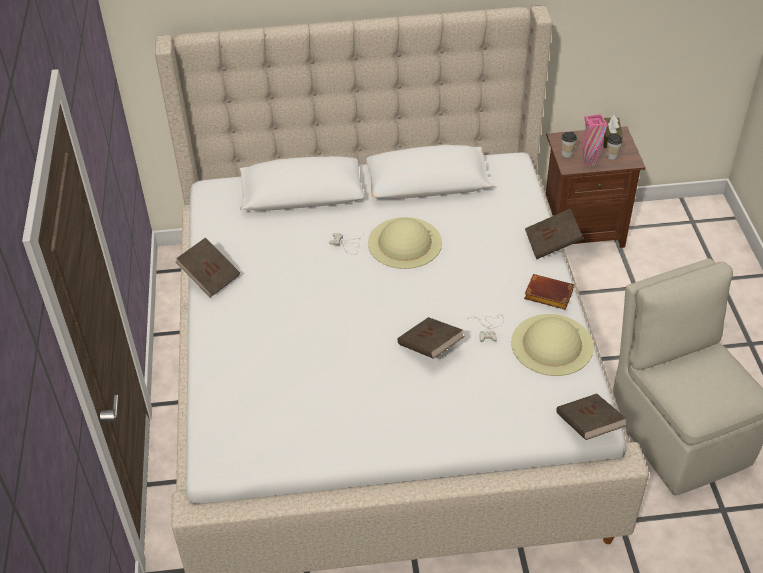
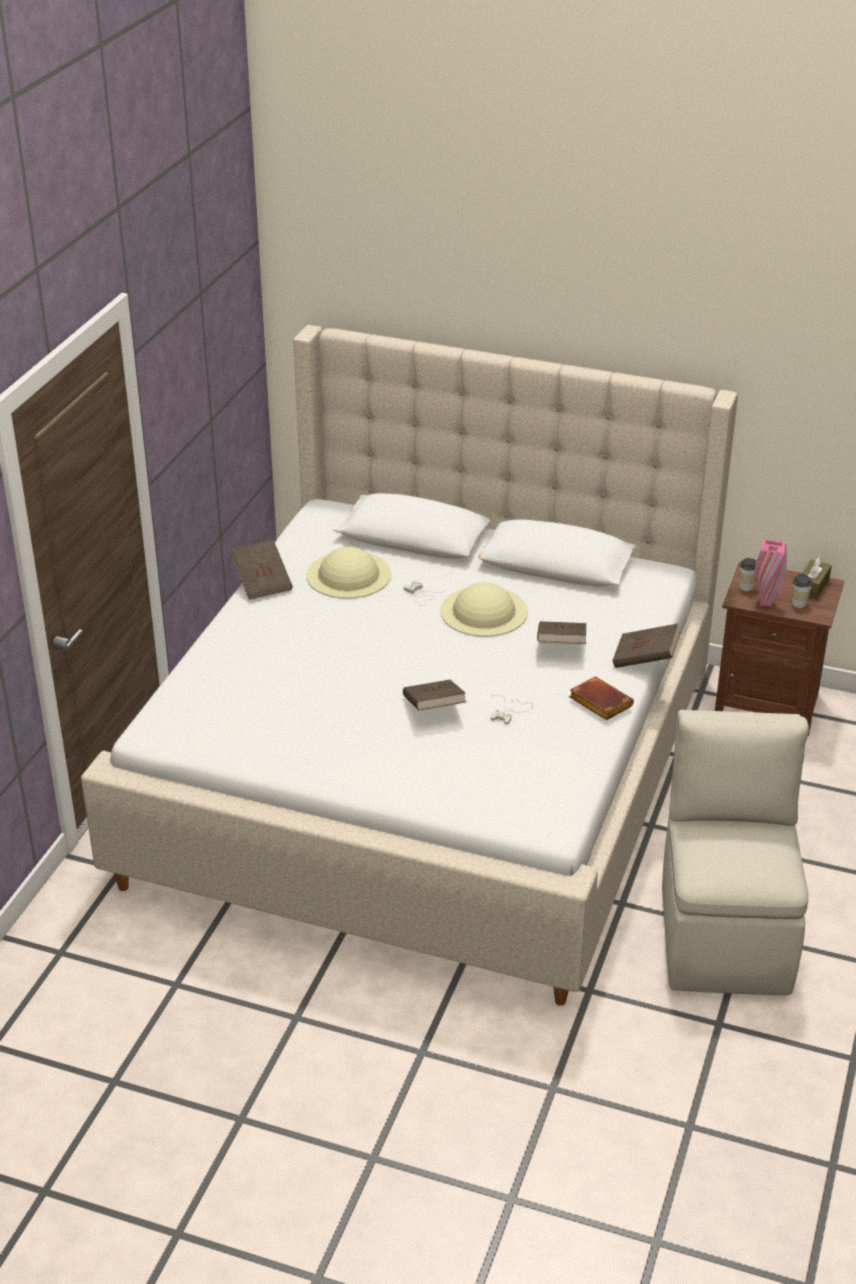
camera: 25 degrees right, 10 degrees down
(552, 344) = (565, 746): beige hat -> beige hat (348, 574)
(588, 426) = (543, 827): brown book -> brown book (561, 646)

